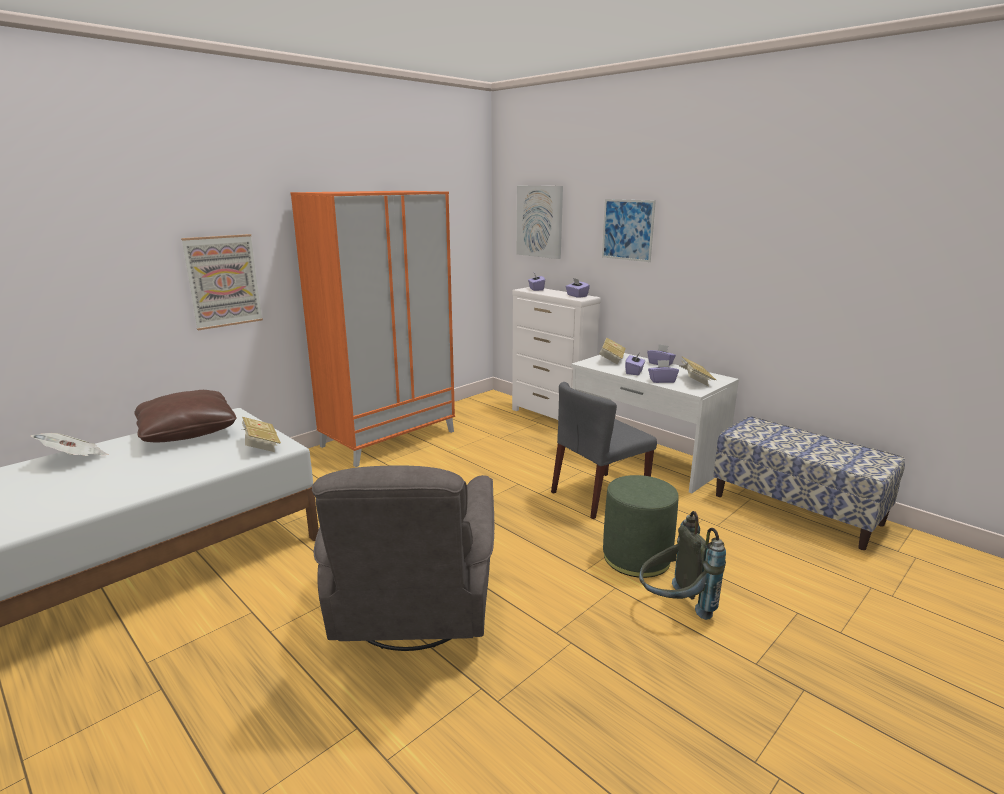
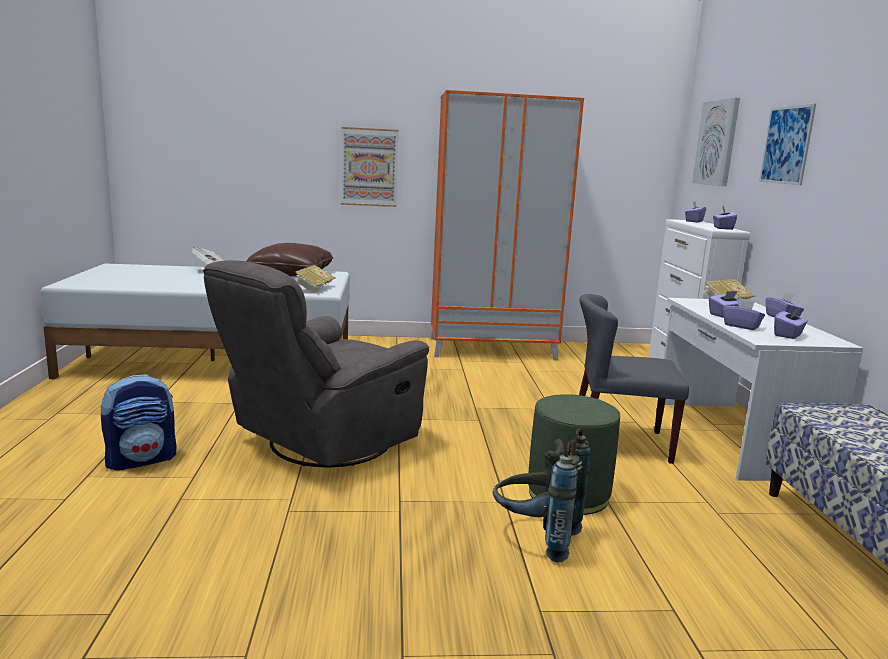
camera: 40 degrees right, 5 degrees down
(265, 746) = (142, 460): none -> backpack
(695, 381) = (788, 335): book -> purple tissue box

